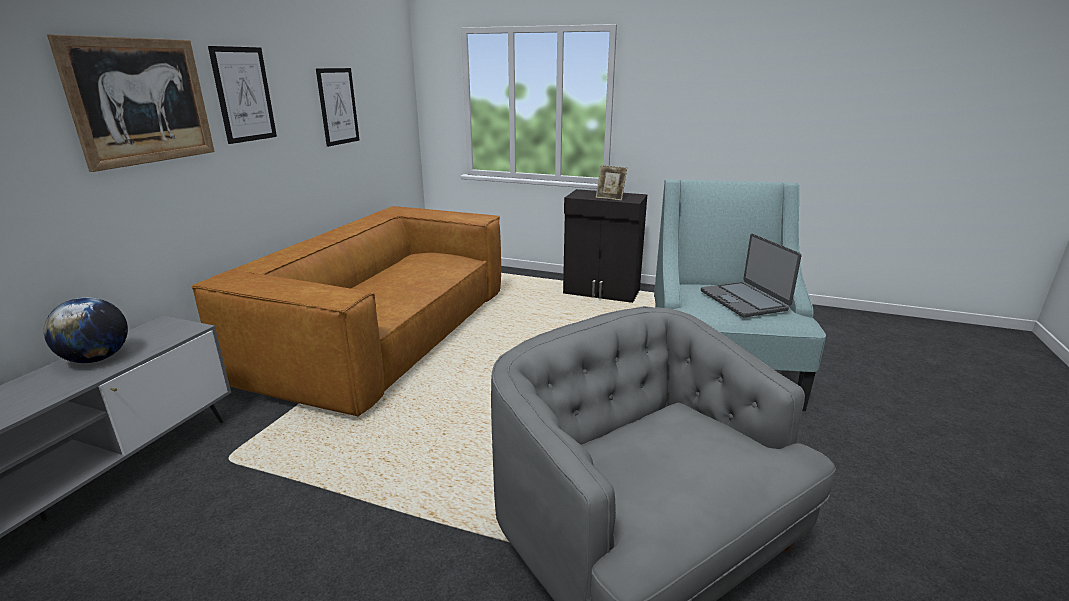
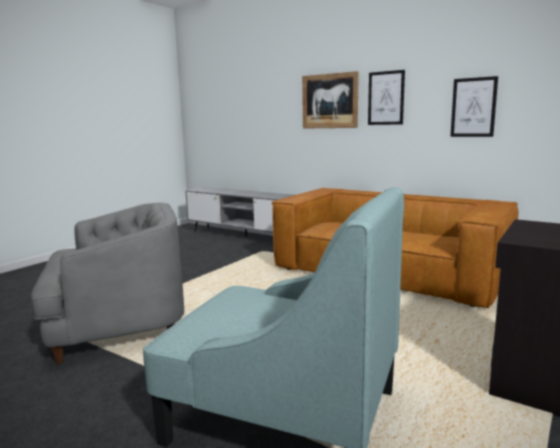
camera: 105 degrees right, 10 degrees down
(97, 359) = (272, 195): globe -> none
(610, 198) = (526, 233): picture frame -> none
(744, 300) = (240, 312): laptop -> none

